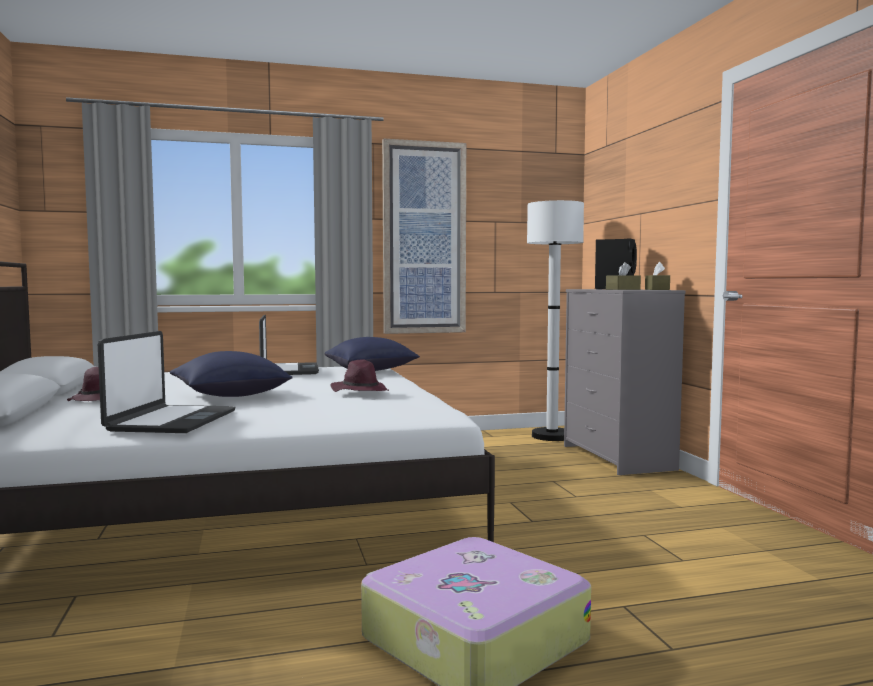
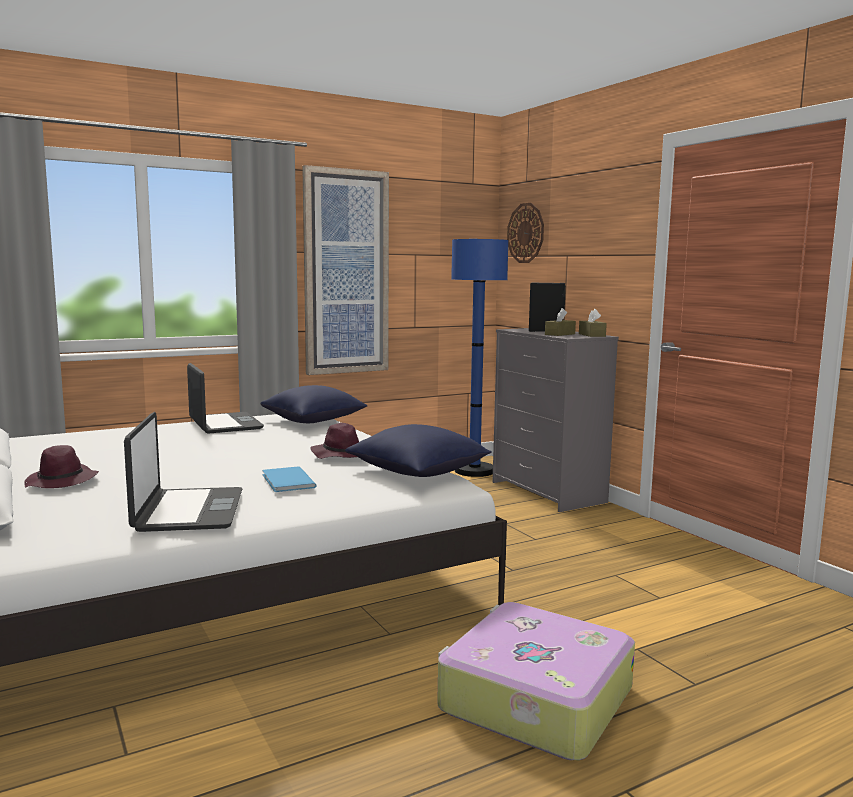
camera: 15 degrees left, 5 degrees up
(230, 396) = (208, 469): blue pillow -> blue pillow (418, 473)
(284, 405) = (286, 481): none -> blue book
(552, 436) = (474, 471): white floor lamp -> blue floor lamp
(605, 196) = (525, 233): none -> wall clock

